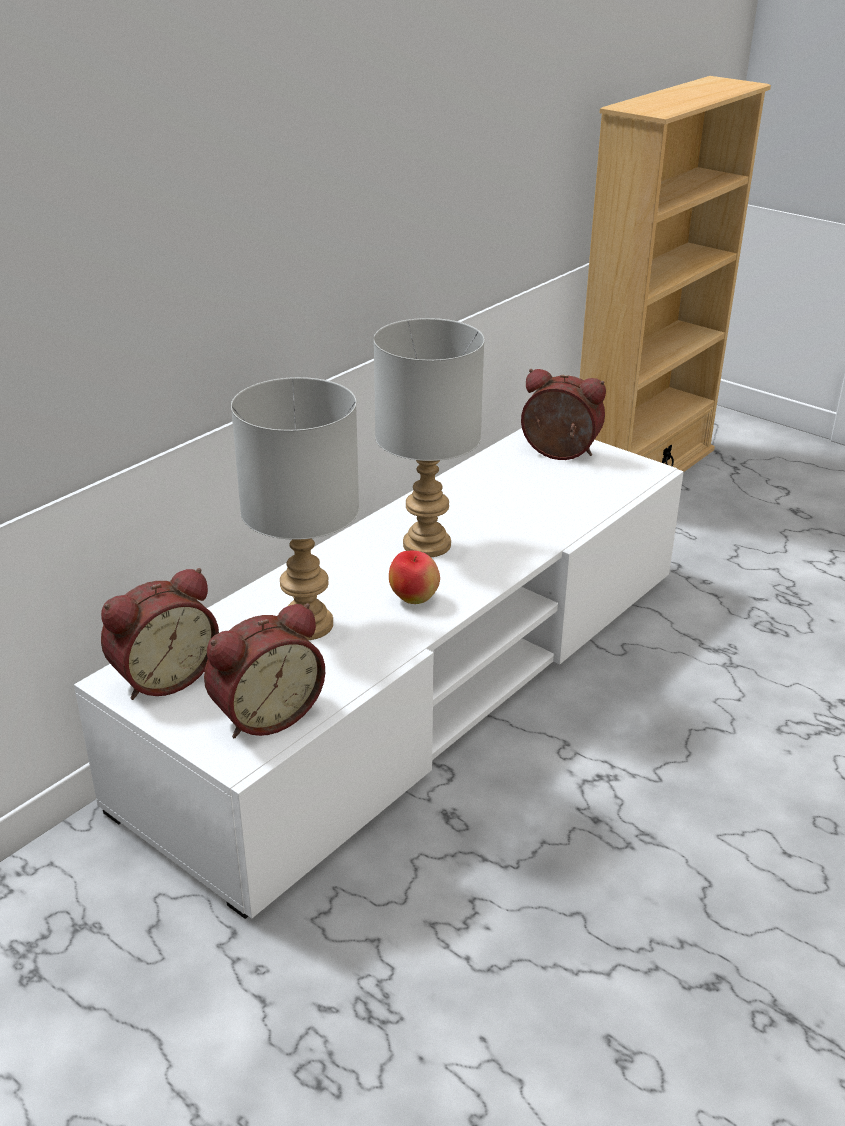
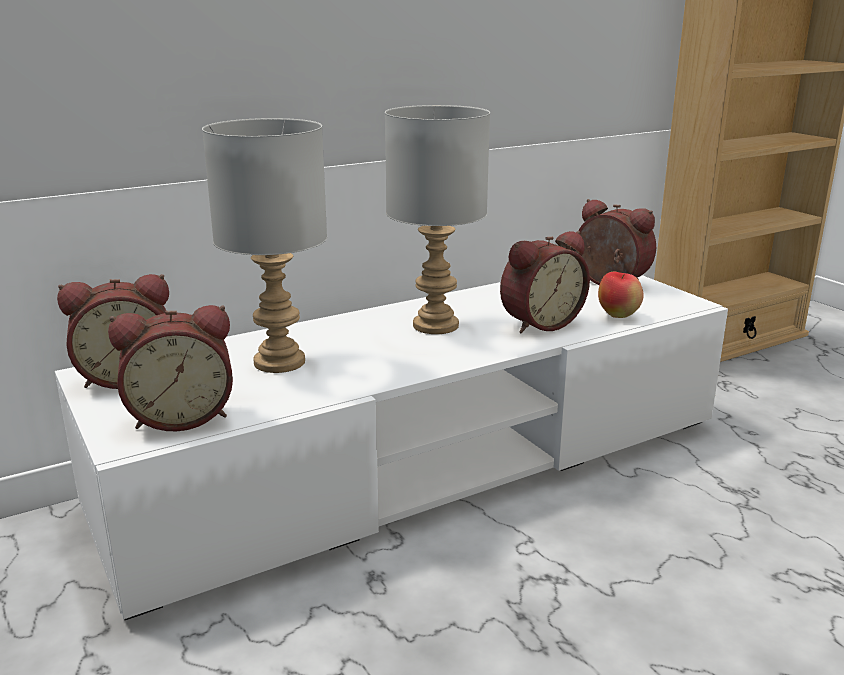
camera: 20 degrees right, 10 degrees down
(414, 599) = (390, 359): apple -> apple (618, 316)
(524, 522) = (539, 323): none -> alarm clock

